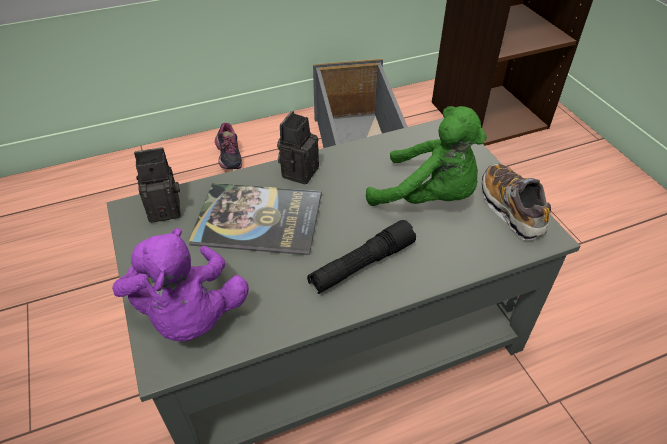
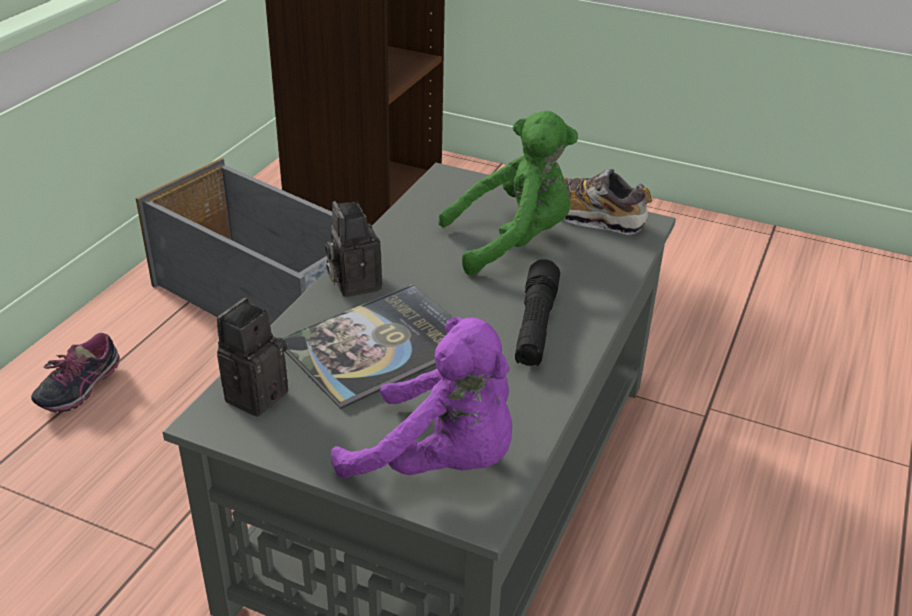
camera: 45 degrees left, 10 degrees down
(228, 158) = (79, 389): shoe -> shoe turned 90 degrees clockwise

